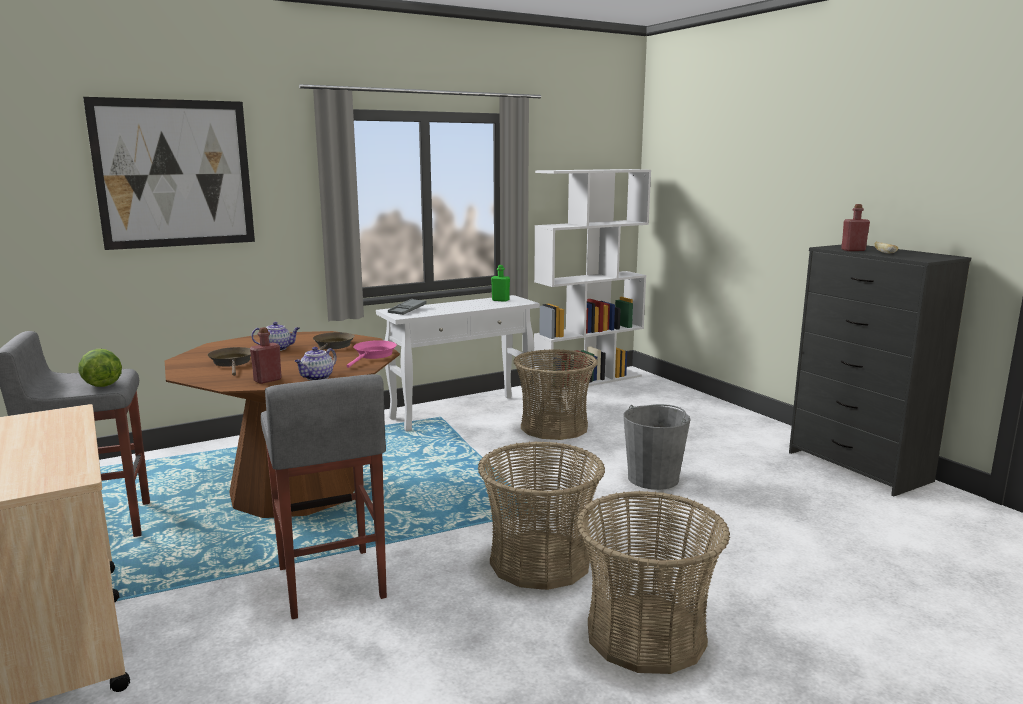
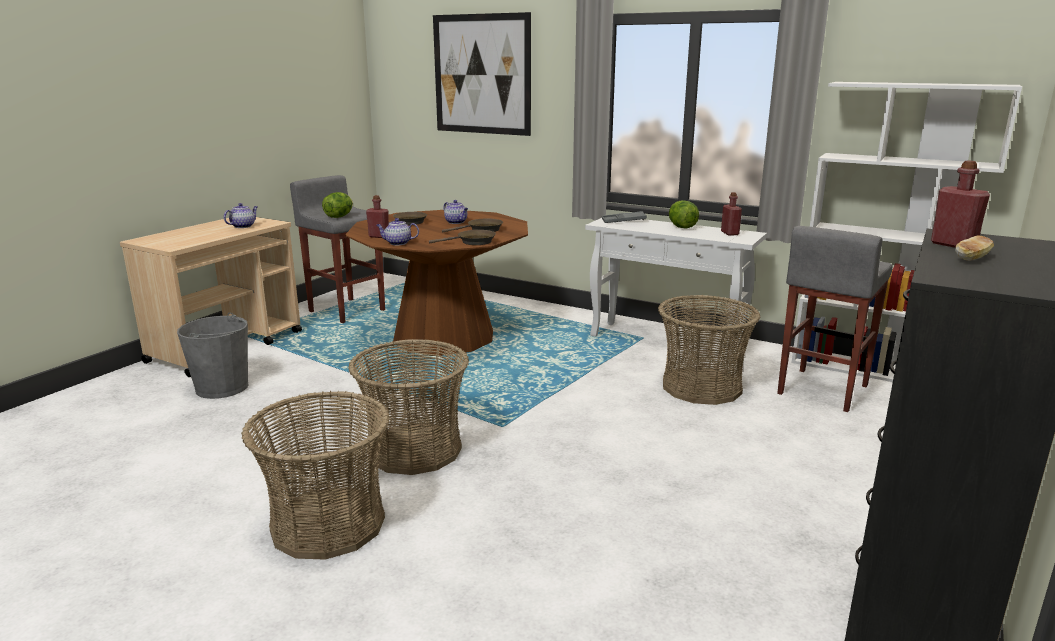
camera: 60 degrees right, 5 degrees up
(45, 428) = (243, 226): none -> teapot
(329, 583) = (326, 388): grey stool -> grey stool (821, 390)
(373, 355) = (473, 242): pink frying pan -> brown frying pan
(459, 304) = (681, 227): none -> lettuce
(500, 300) = (729, 233): green bottle -> red bottle
(653, 478) = (646, 465): grey bucket -> grey bucket (222, 387)

